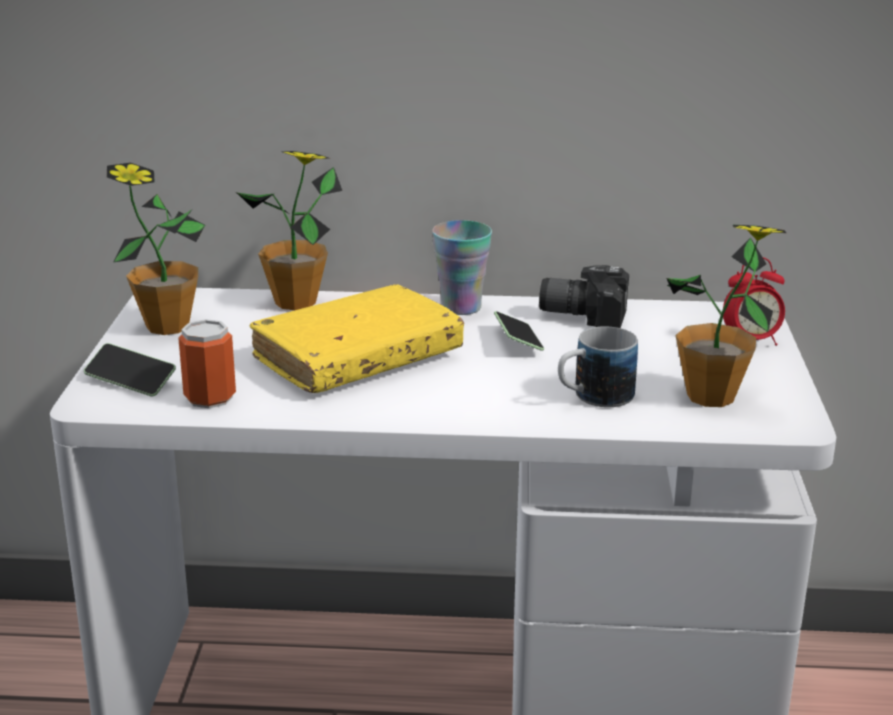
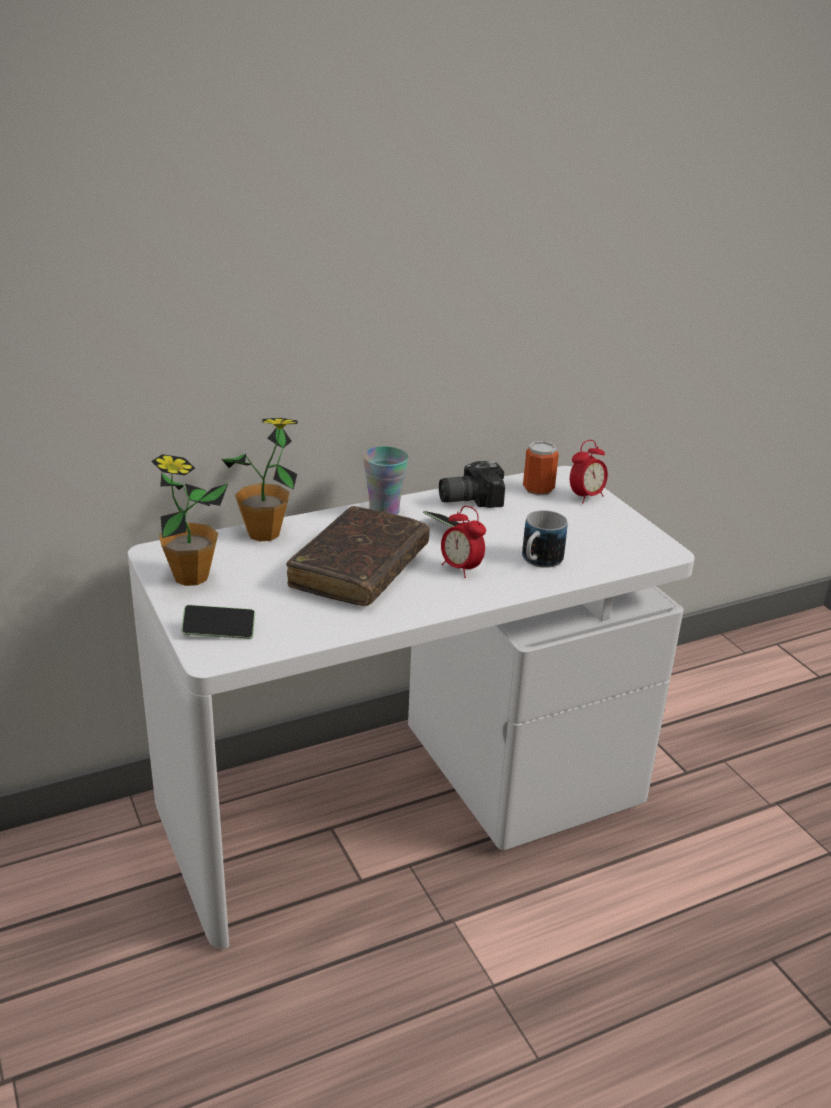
camera: 30 degrees left, 5 degrees up
(210, 398) = (293, 628): can -> can (538, 489)
(358, 358) = (359, 569): yellow book -> brown book
(481, 383) = (461, 569): none -> alarm clock
(711, 397) = (603, 543): potted plant -> none

